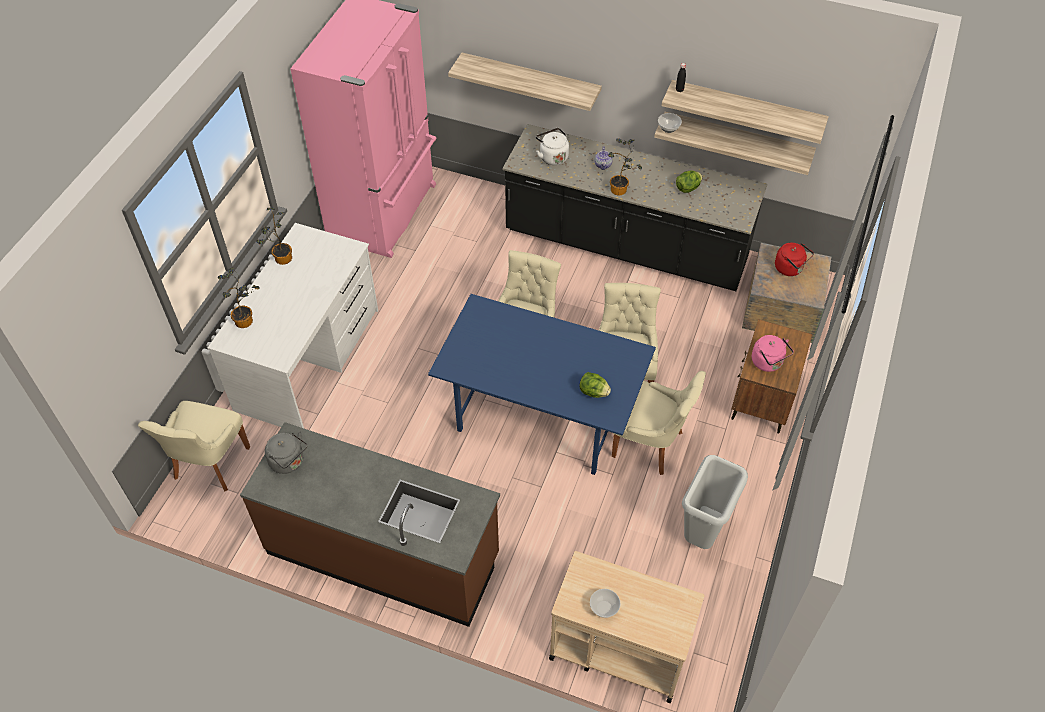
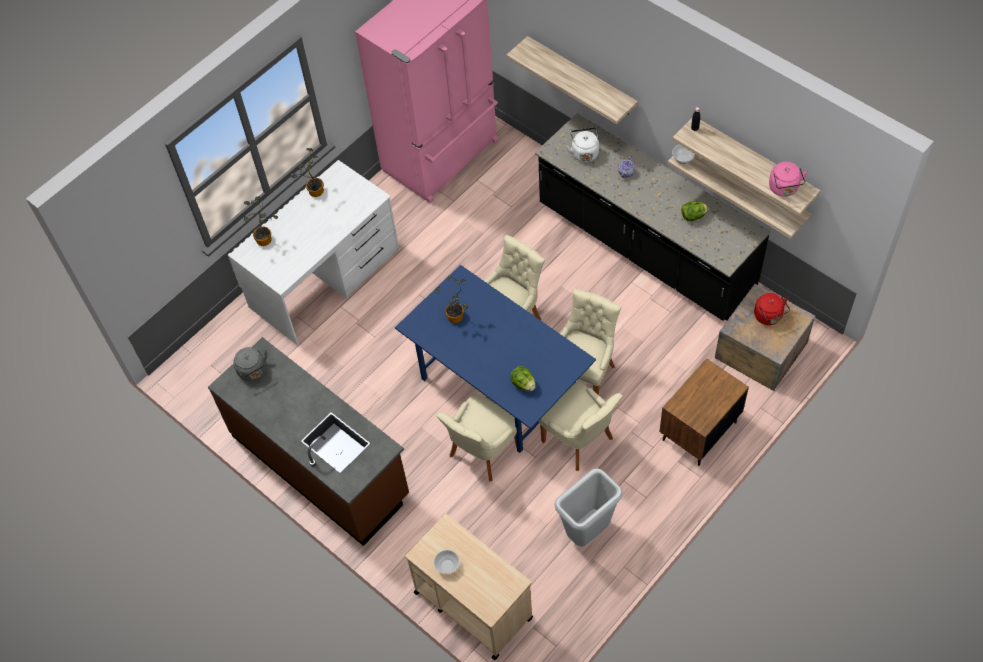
camera: 25 degrees right, 5 degrees up
(210, 465) = (215, 348): beige chair -> beige chair (482, 452)
(620, 191) = (630, 203): potted plant -> potted plant (456, 318)
(768, 363) = (694, 402): pink kettle -> pink kettle (784, 189)

